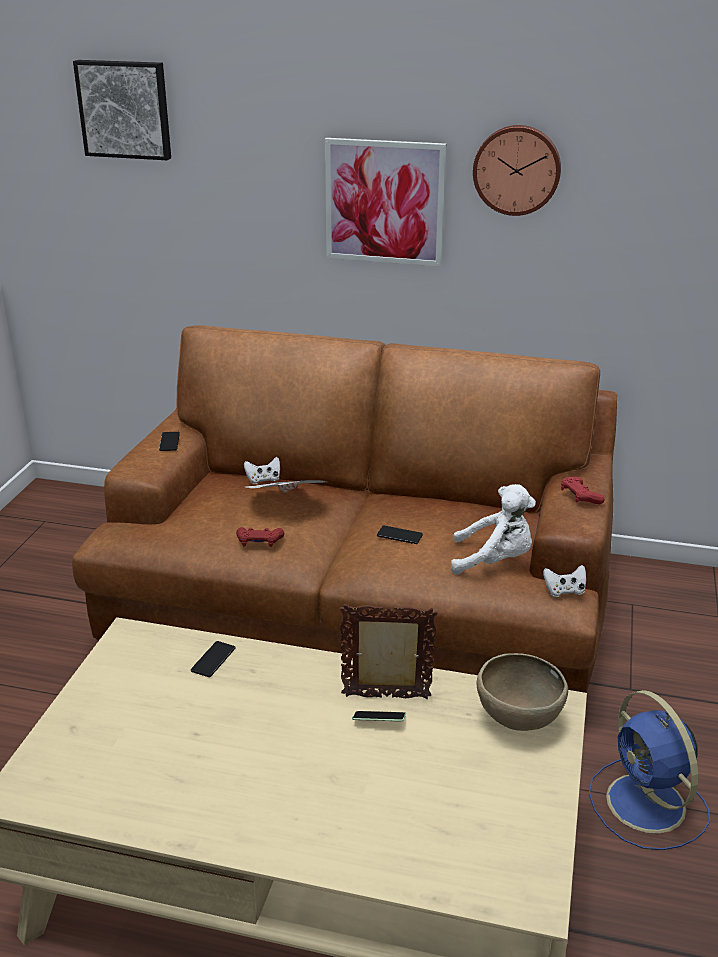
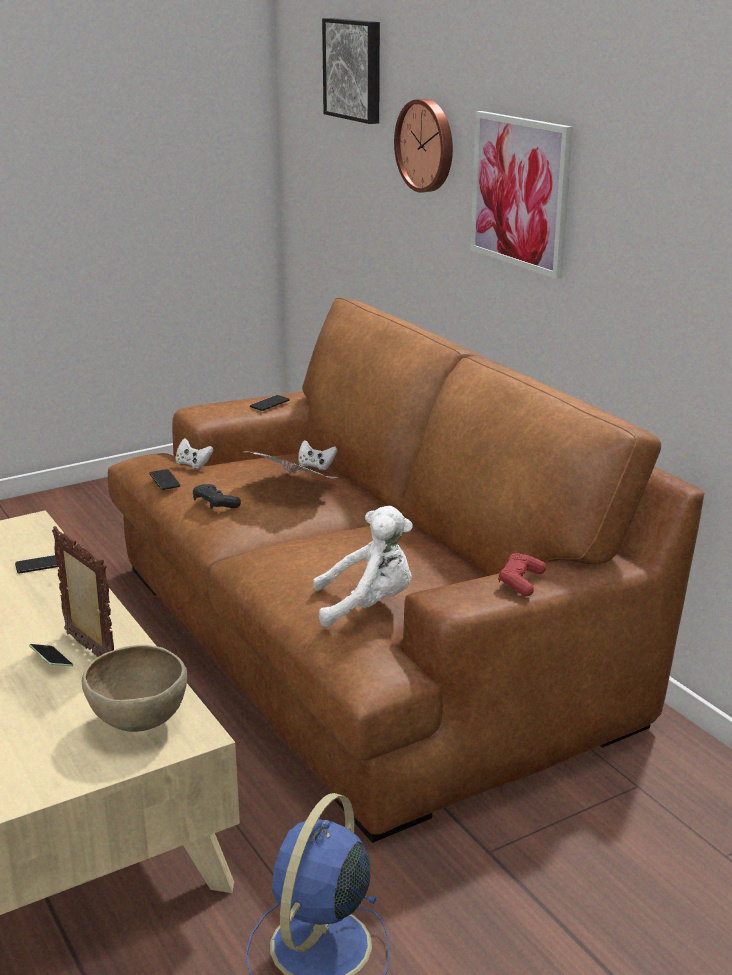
camera: 45 degrees right, 5 degrees down
(259, 542) = (215, 504): red game controller -> black game controller
(399, 535) = (327, 548): phone -> phone (164, 480)
(494, 561) = (368, 605): white plush toy -> white plush toy turned 60 degrees counterclockwise
(517, 169) = (631, 167): wall clock -> wall clock (427, 145)
(564, 591) = (382, 660): white game controller -> white game controller (193, 465)

